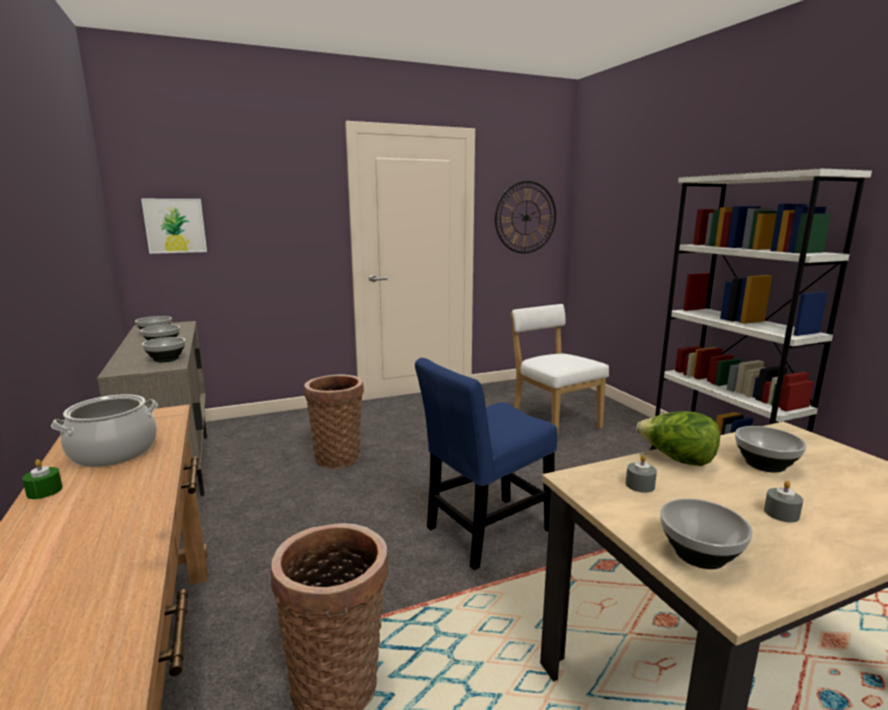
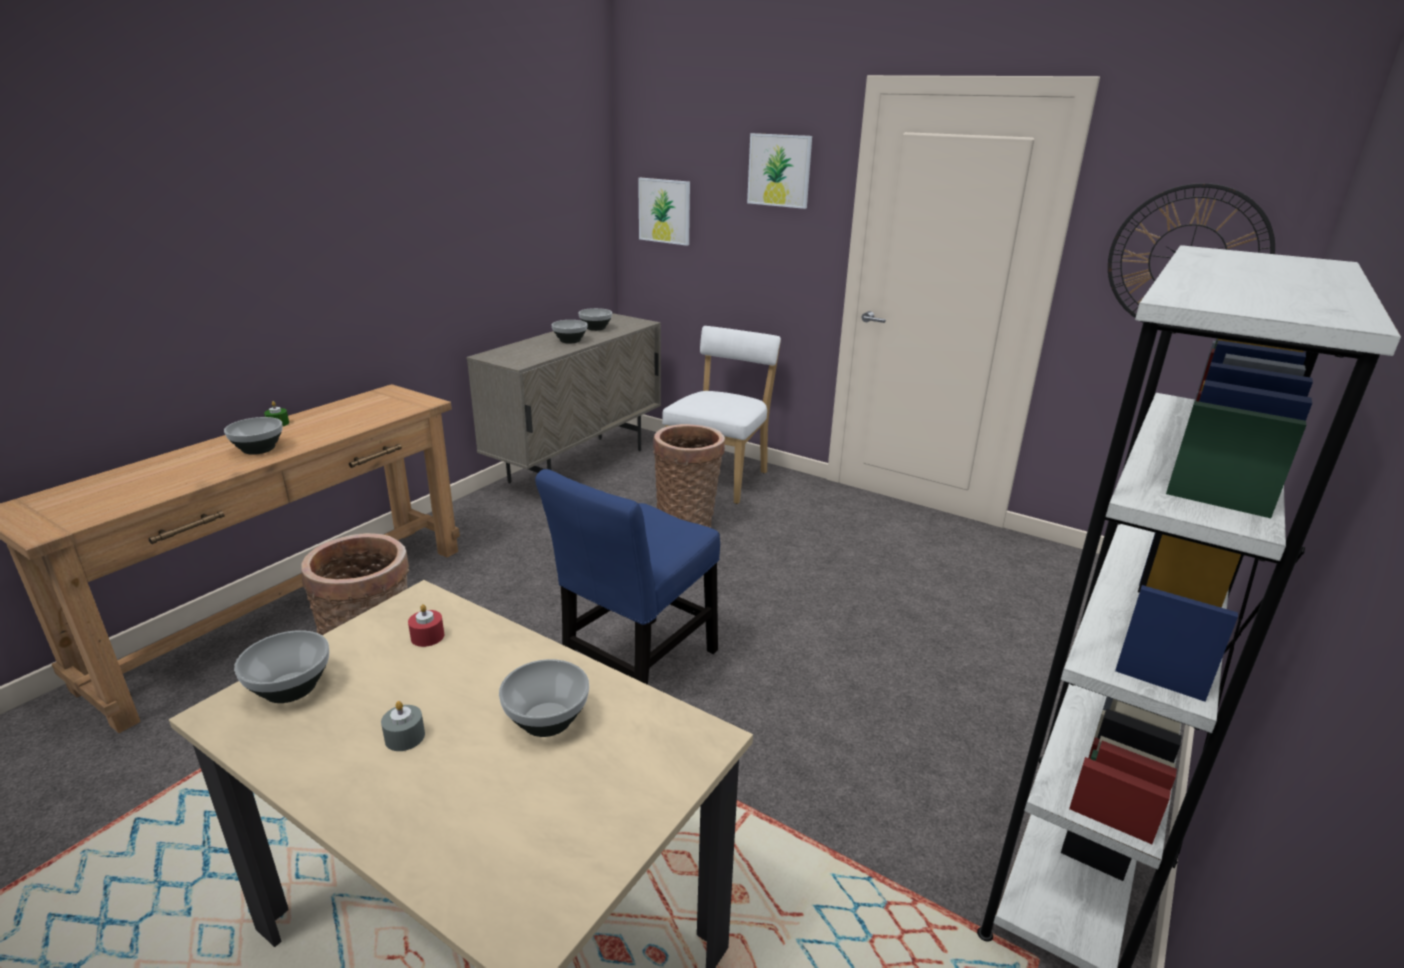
camera: 55 degrees right, 10 degrees up
(114, 452) = (344, 416): cooking pot -> none
(166, 359) = (531, 356): bowl -> bowl (258, 449)
(287, 185) = (779, 170): none -> picture
(485, 532) = (637, 669): blue chair -> blue chair turned 75 degrees counterclockwise
(553, 422) = (991, 634): white chair -> white chair (720, 478)
(640, 485) = (427, 636): grey candle -> red candle
(676, 459) = (515, 651): lettuce -> none

